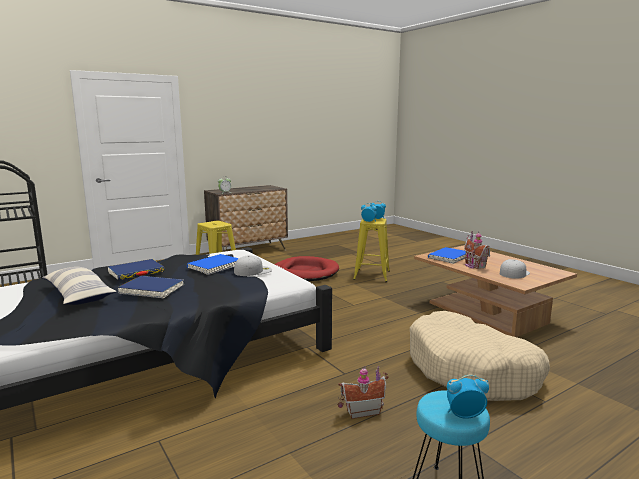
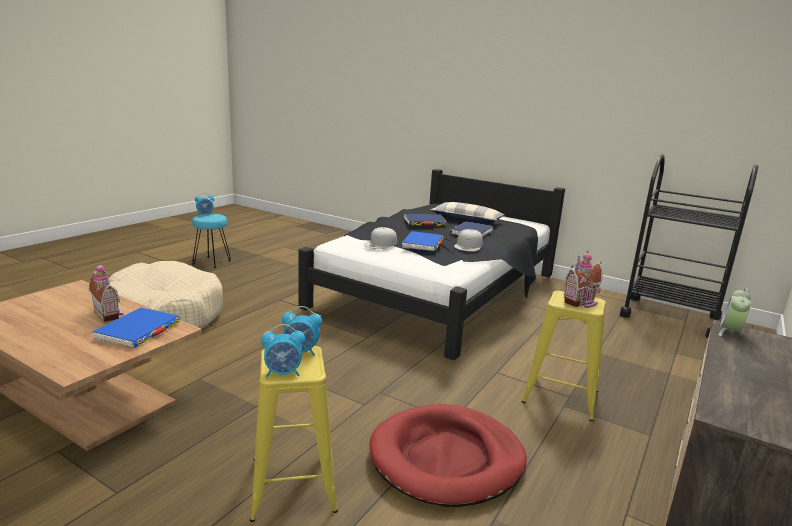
camera: 155 degrees right, 5 degrees up
(361, 411) = (260, 282): toy house -> toy house (582, 302)
(514, 273) = (58, 305): white cap -> white cap (468, 246)

